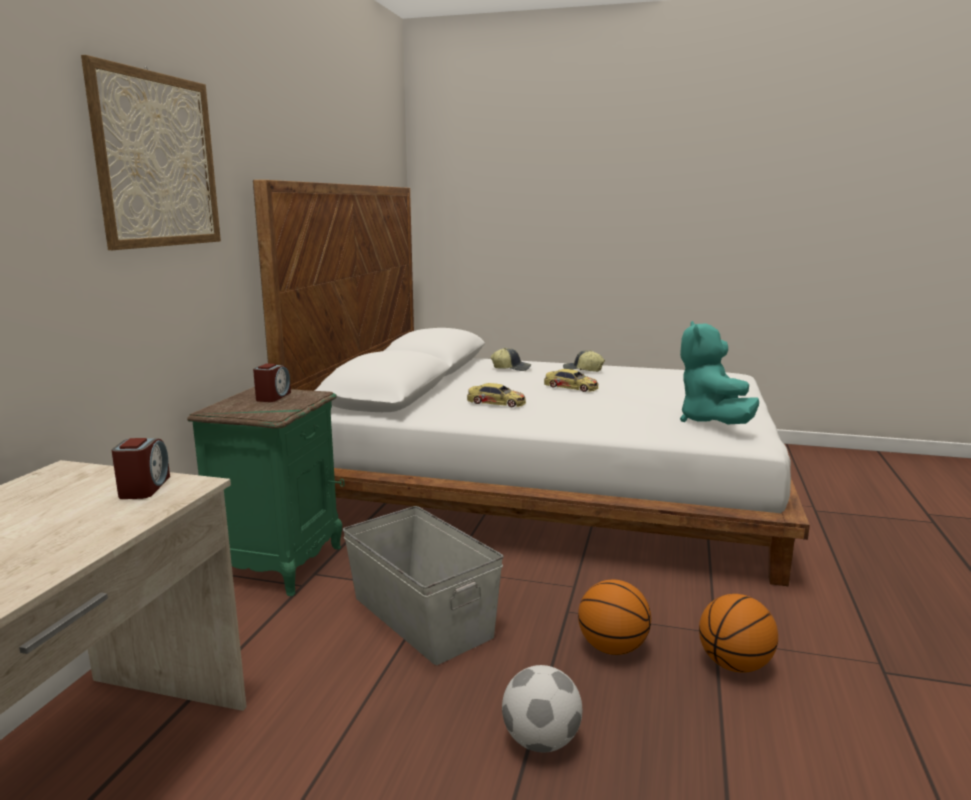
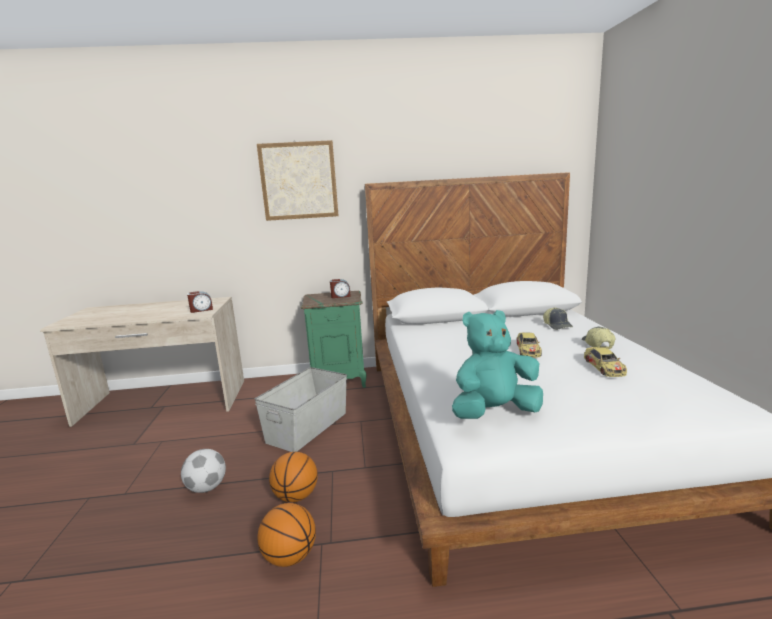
camera: 70 degrees right, 0 degrees up
(496, 402) = (455, 339): toy car -> toy car (604, 366)

